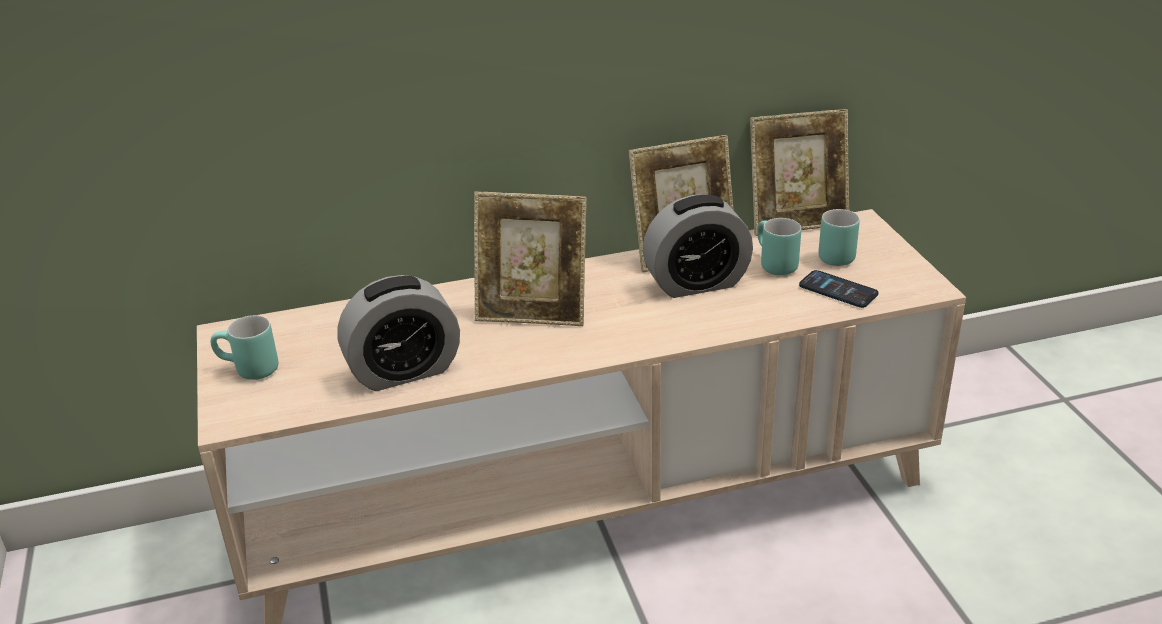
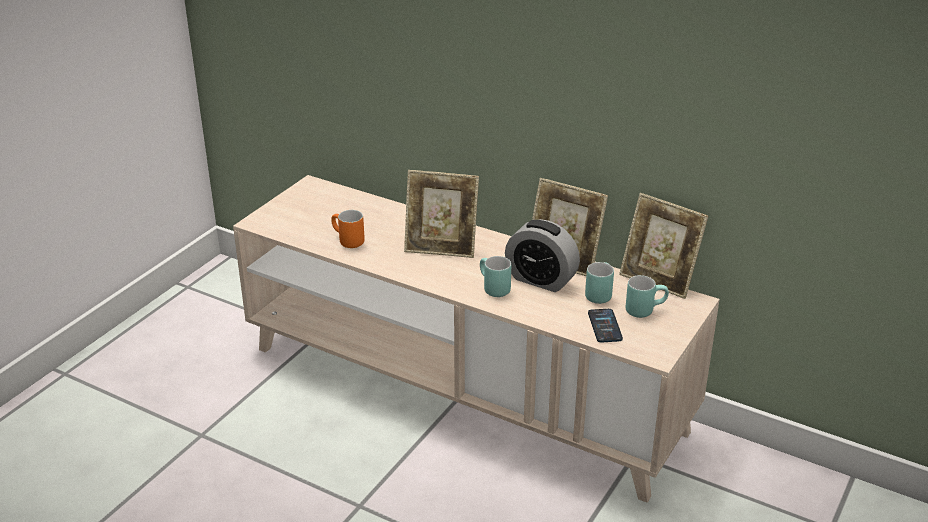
camera: 45 degrees right, 0 degrees up
(247, 371) = (293, 206): turquoise mug -> turquoise mug (491, 289)
(404, 371) = (346, 241): alarm clock -> orange mug
(533, 312) = (441, 248): picture frame -> picture frame turned 45 degrees counterclockwise

